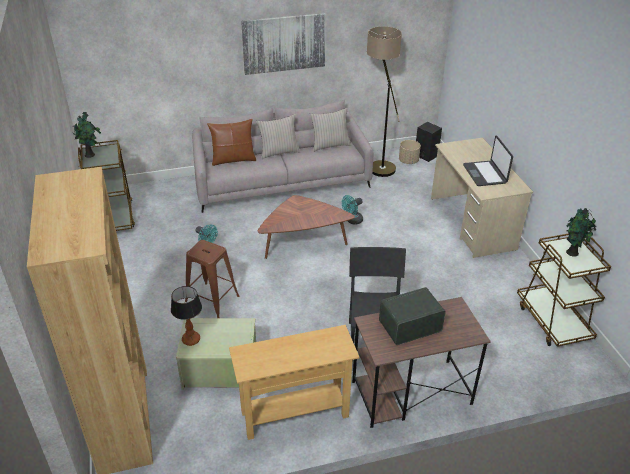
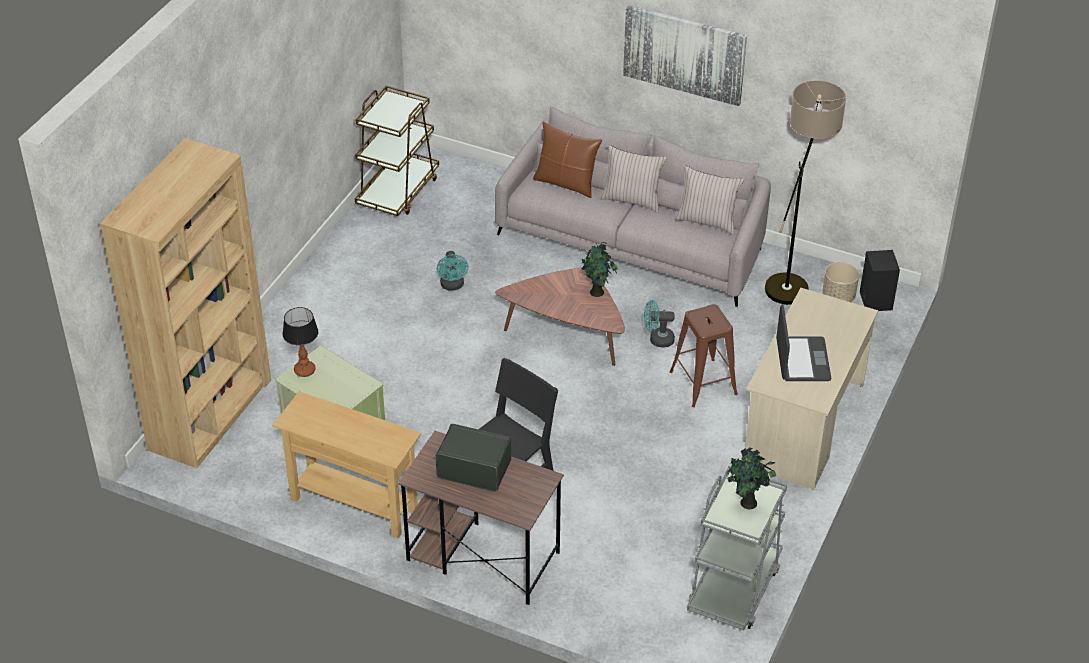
camera: 40 degrees right, 5 degrees up
(91, 155) = (386, 104): potted plant -> potted plant (598, 292)
(212, 300) = (399, 347): brown stool -> brown stool (703, 383)
(485, 174) = (802, 360): laptop -> laptop turned 150 degrees clockwise
(553, 321) = (734, 588): brown cart -> grey cart

